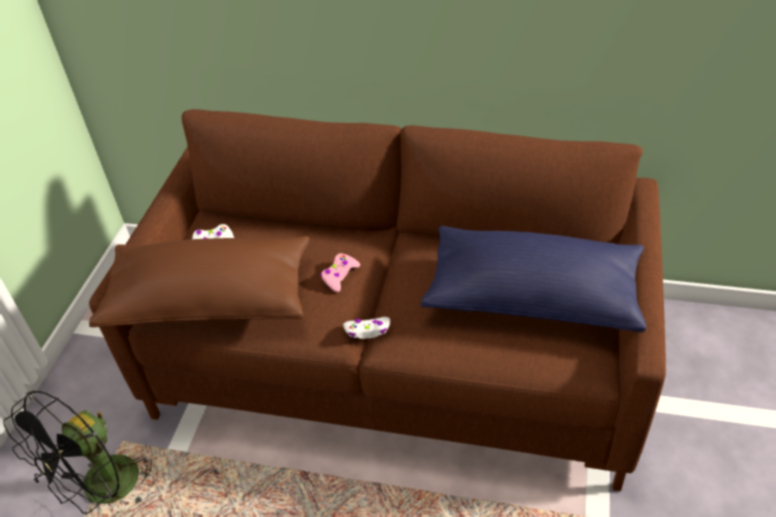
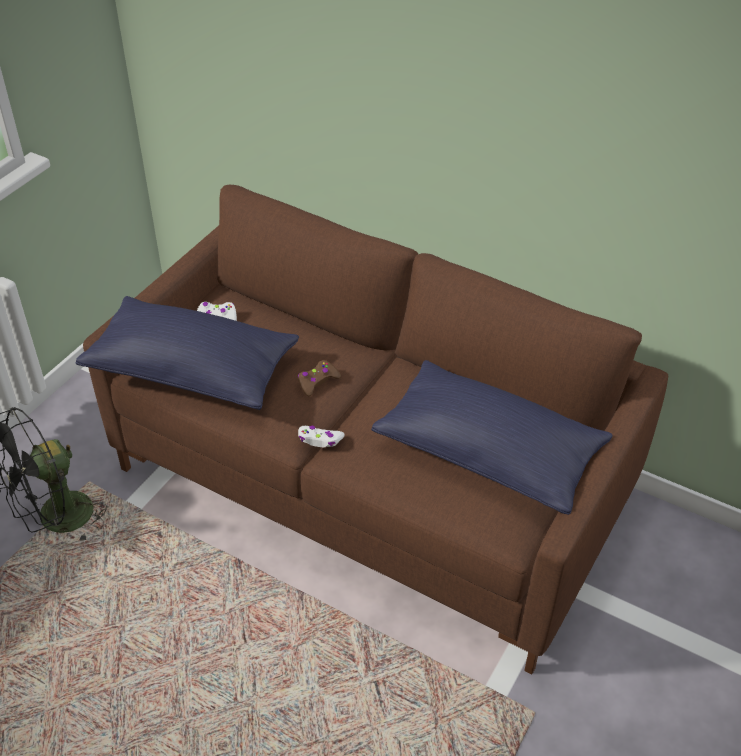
camera: 15 degrees right, 0 degrees up
(210, 300) = (192, 371): brown pillow -> blue pillow
(339, 276) = (317, 381): pink game controller -> brown game controller

